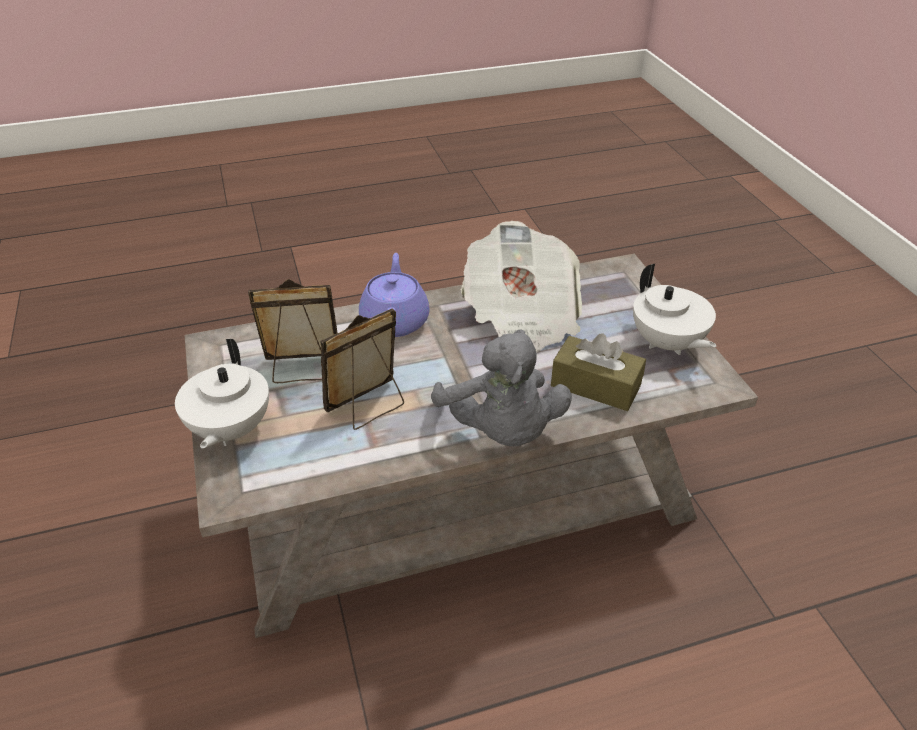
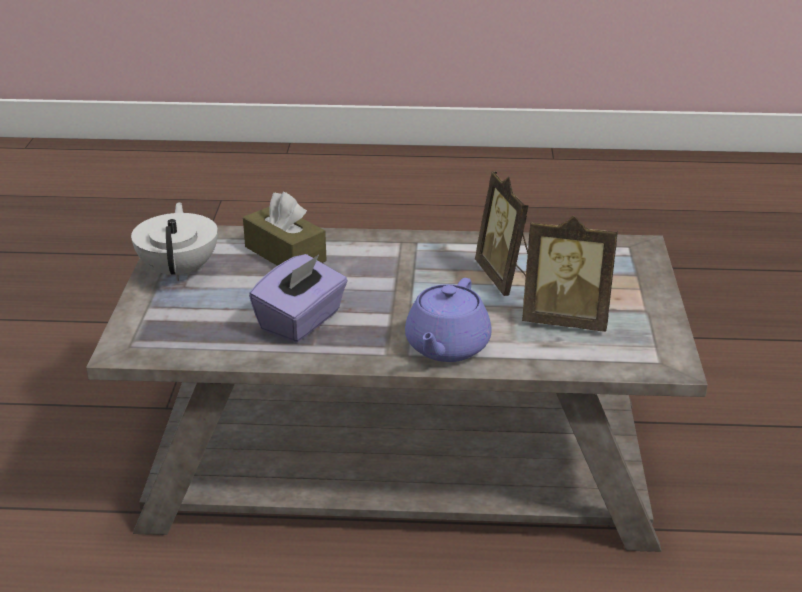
camera: 160 degrees left, 10 degrees down
(229, 430) = (642, 286): white teapot -> none
(368, 406) = (506, 278): picture frame -> picture frame turned 90 degrees clockwise
(501, 430) = (396, 242): grey plush toy -> none
(521, 317) = (301, 321): newspaper -> purple tissue box

